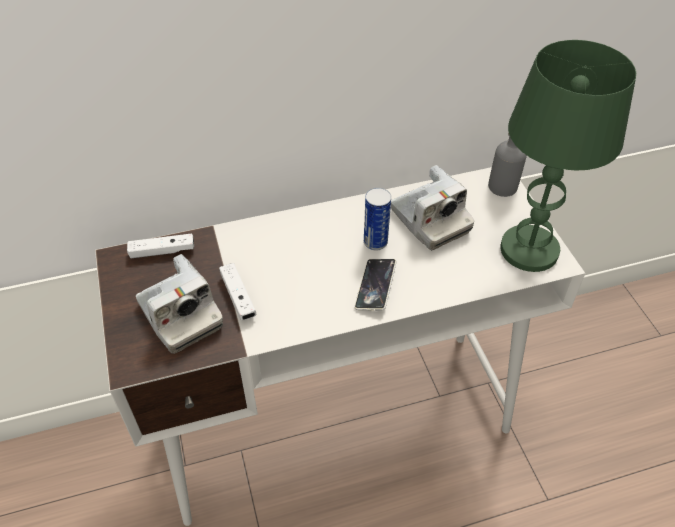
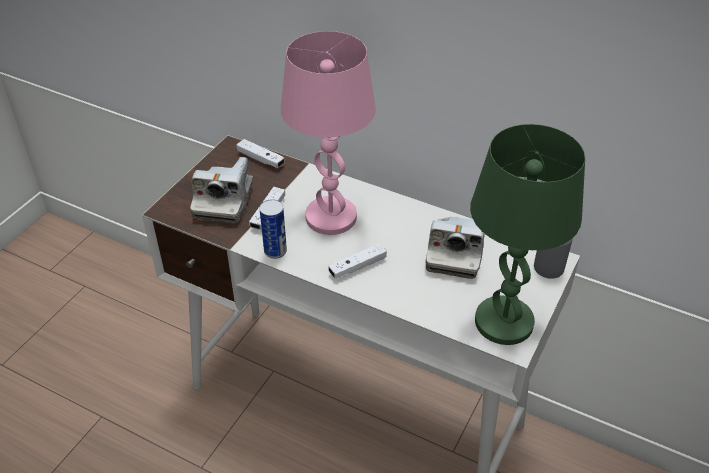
camera: 45 degrees right, 5 degrees down
(298, 260) = (331, 217): none -> pink table lamp
(375, 242) = (396, 240): can -> can (275, 251)
(375, 287) = (357, 266): phone -> white game controller

